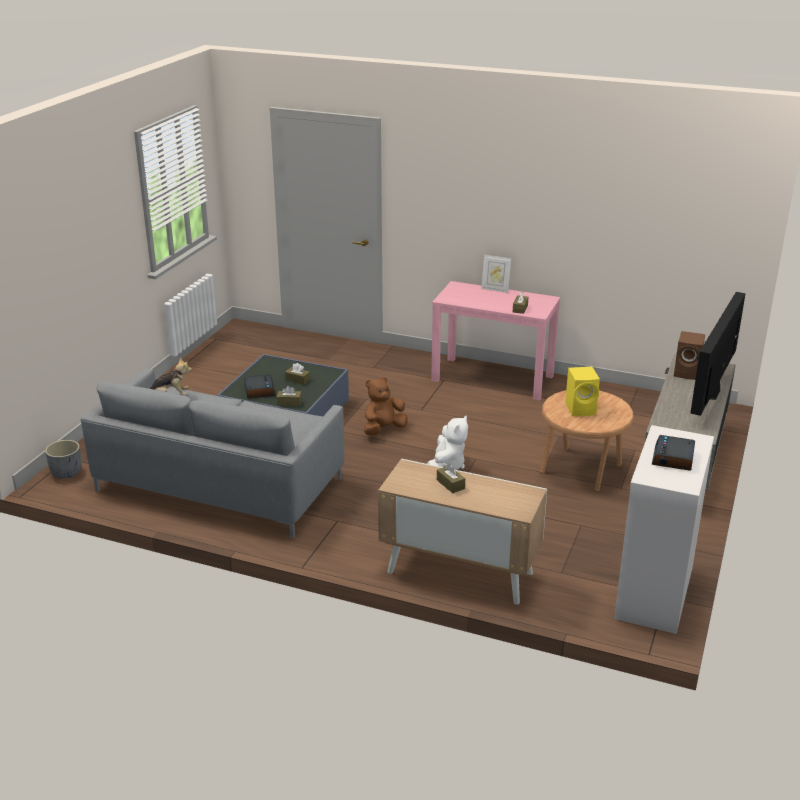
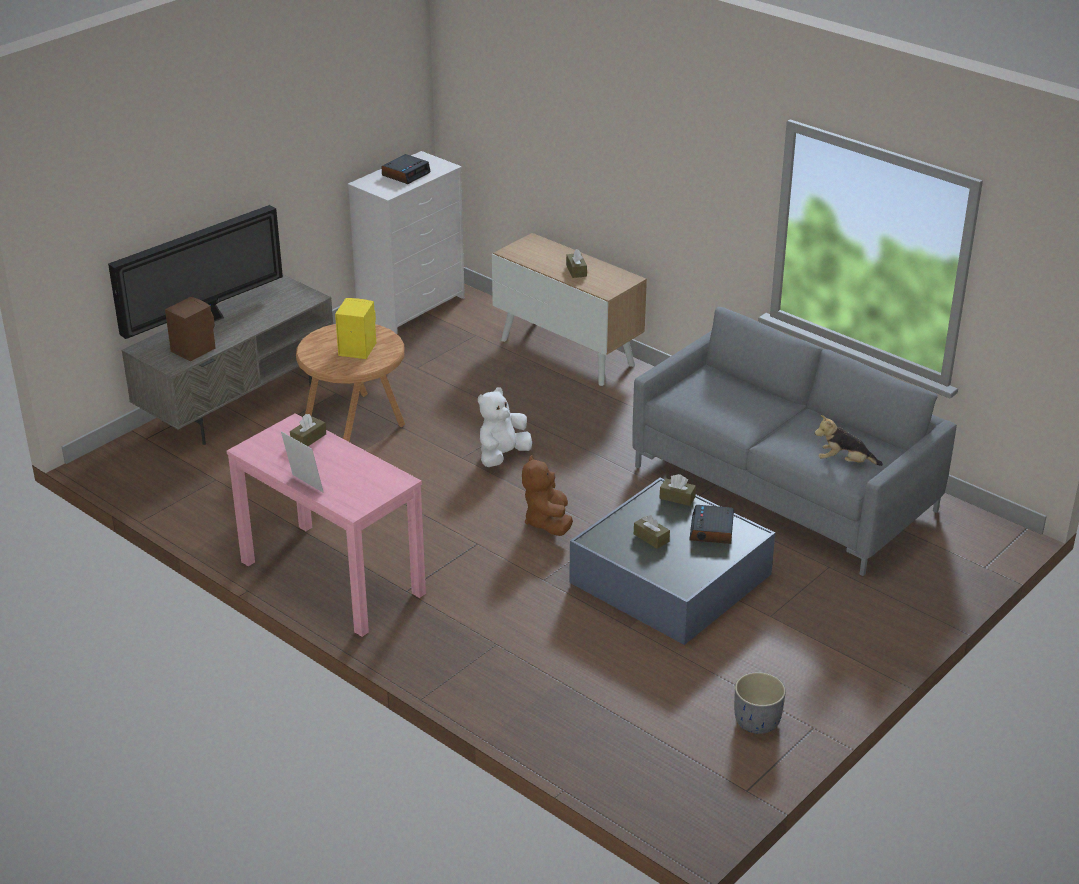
camera: 160 degrees left, 5 degrees up
(66, 472) = (981, 545): grey planter -> grey planter (757, 722)
(383, 429) = (548, 522): brown plush toy -> brown plush toy turned 105 degrees clockwise

